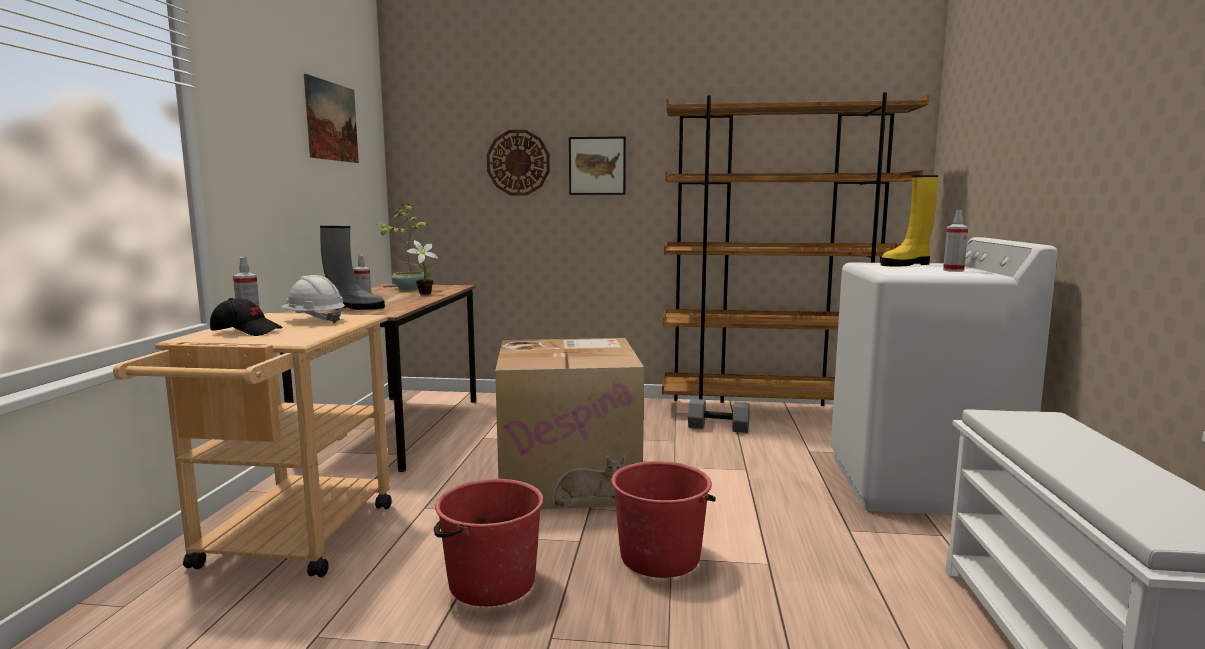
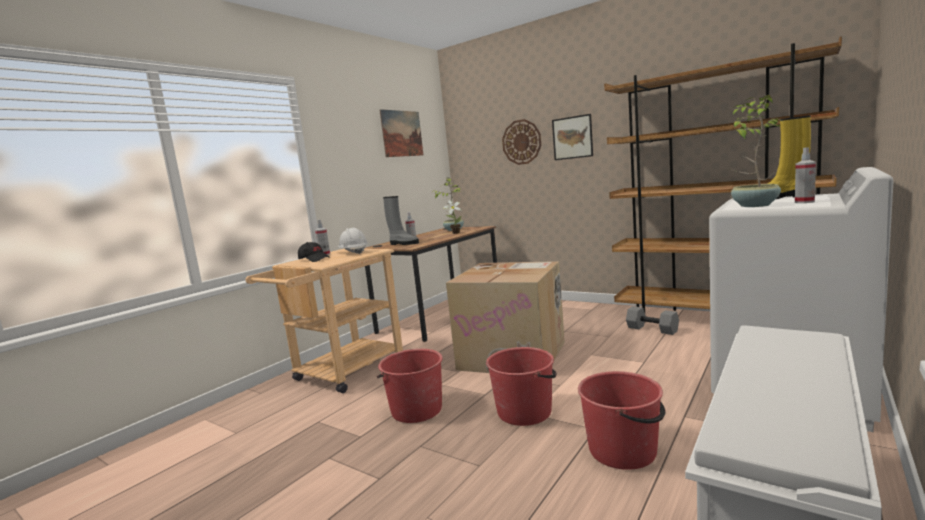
camera: 30 degrees right, 0 degrees up
(826, 585) = (623, 450): none -> red bucket
(909, 271) = (753, 205): none -> potted plant

